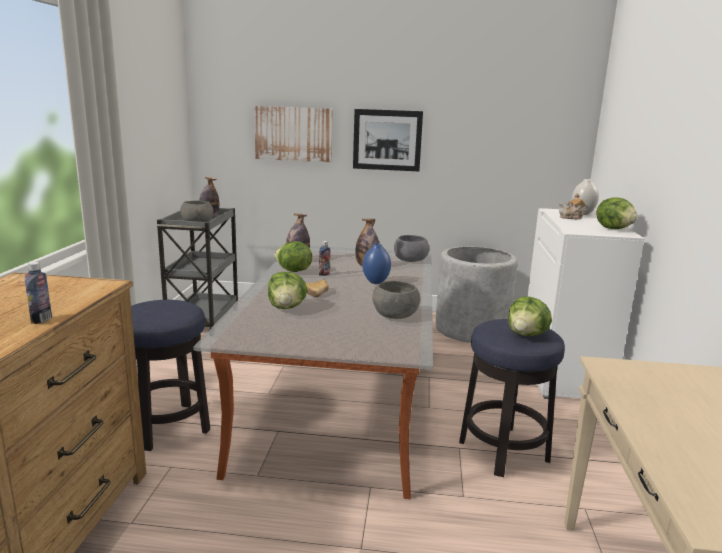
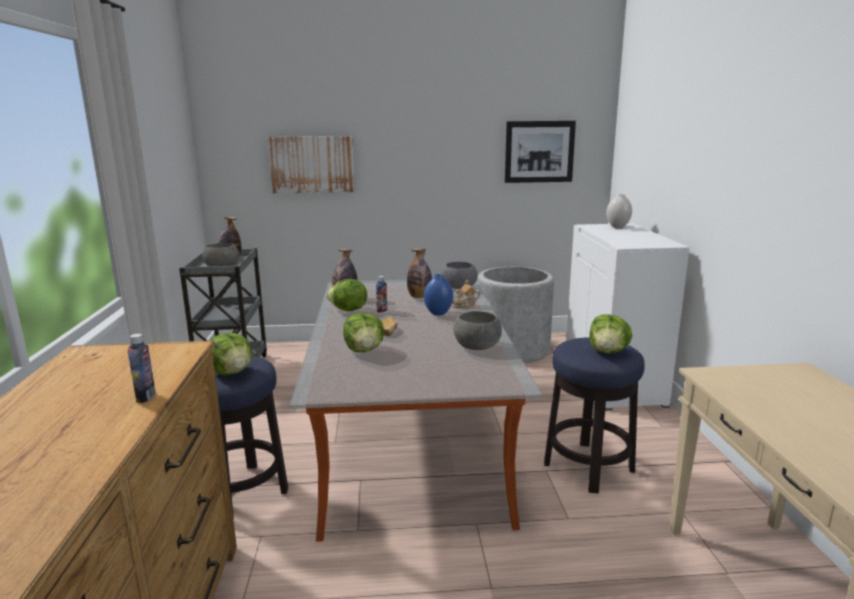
camera: 10 degrees left, 0 degrees up
(387, 140) = (411, 165): picture -> picture (539, 151)
(571, 218) = (611, 232): teapot -> teapot (464, 305)
(614, 229) = (657, 240): lettuce -> lettuce (232, 372)

